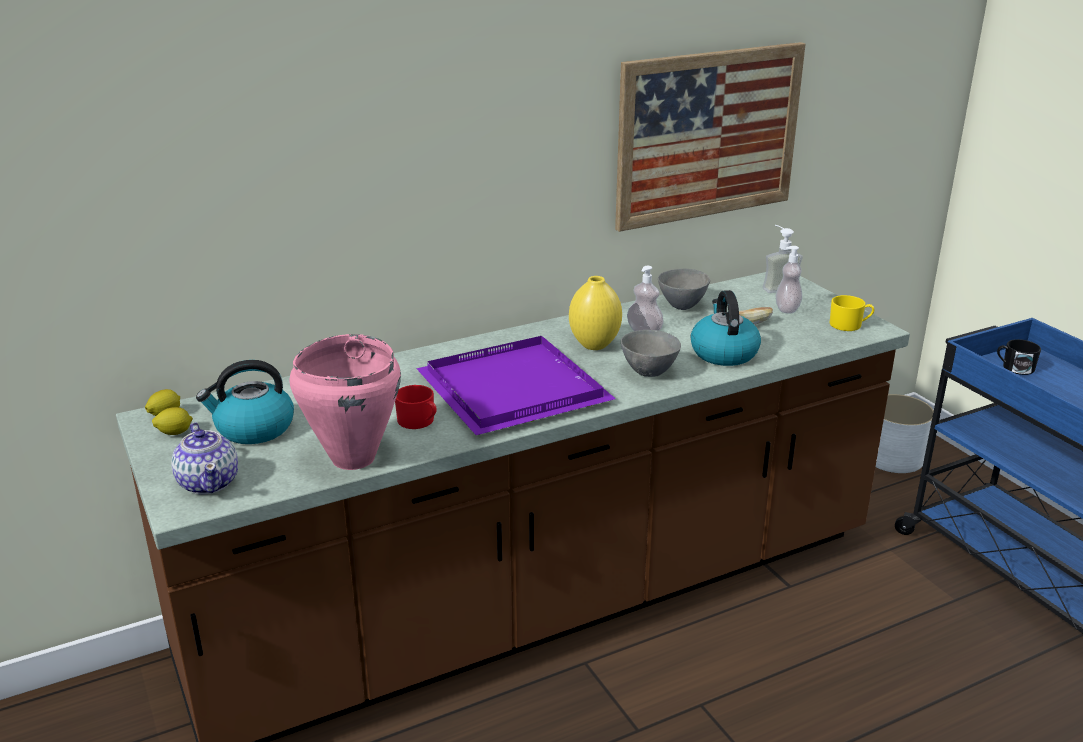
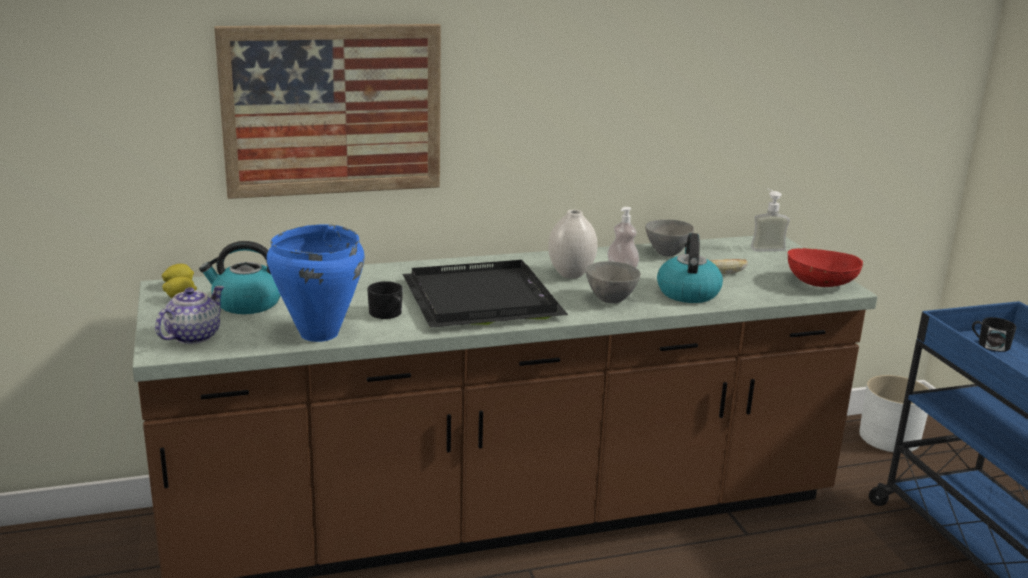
camera: 10 degrees right, 5 degrees down
(209, 482) = (192, 336): teapot -> teapot turned 135 degrees counterclockwise
(352, 459) = (318, 334): pink cooking pot -> blue cooking pot
(419, 422) = (387, 314): red mug -> black mug
(517, 390) = (485, 300): purple tray -> black tray
(594, 345) = (571, 274): yellow vase -> white vase
(708, 135) = (705, 98): picture -> picture (332, 110)
(787, 309) = (766, 265): soap dispenser -> none
(849, 325) = (820, 283): yellow mug -> red bowl

